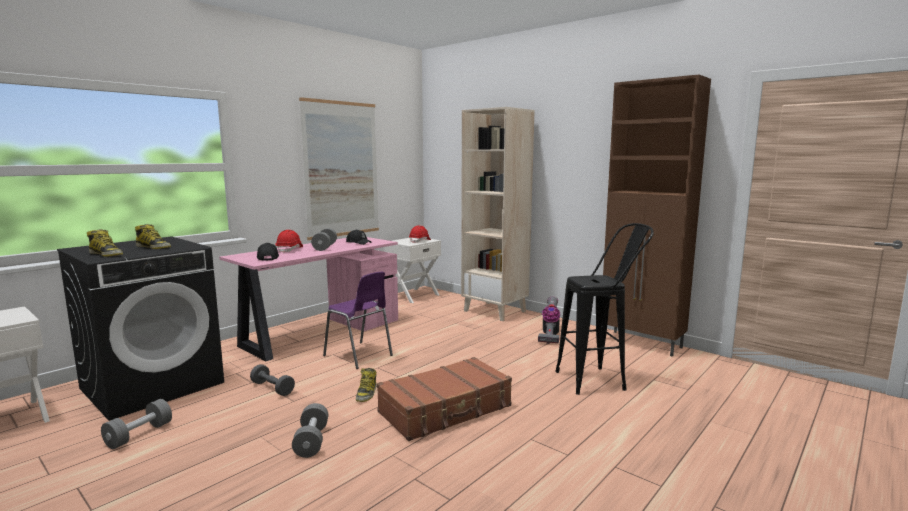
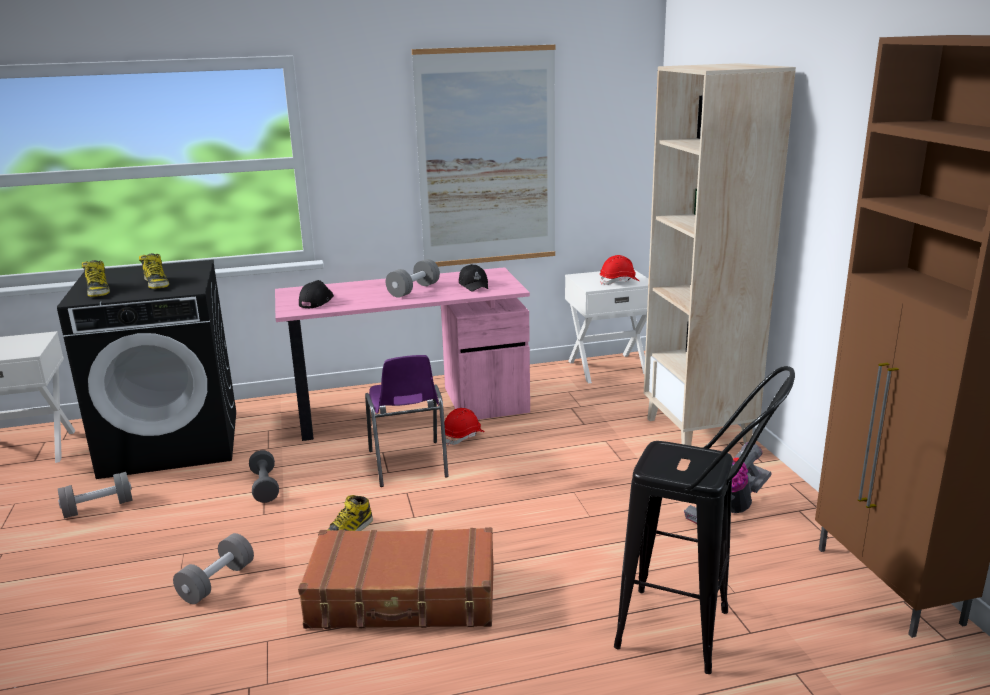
camera: 35 degrees right, 10 degrees up
(290, 250) = (365, 288): red hard hat -> red hard hat (463, 436)

